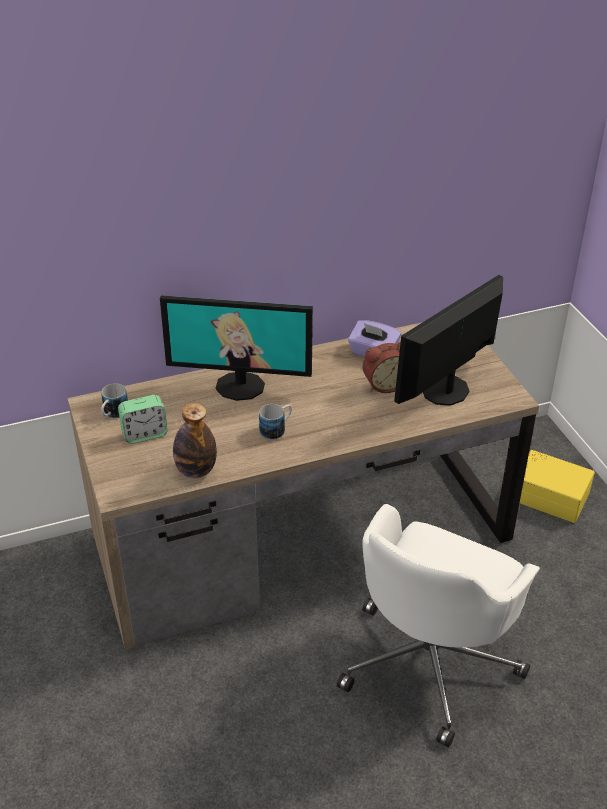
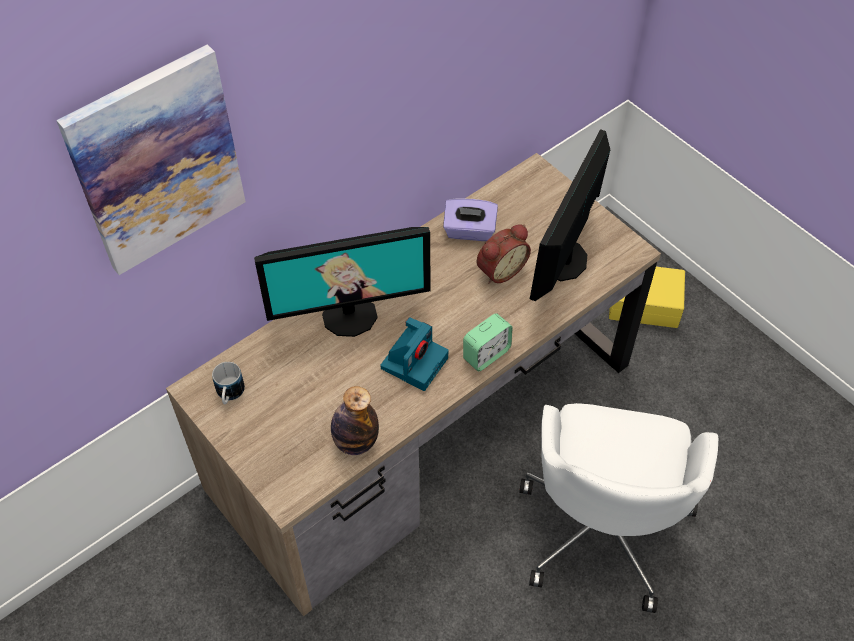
camera: 20 degrees left, 15 degrees up
(86, 169) = (157, 161): none -> picture
(144, 434) = (277, 411): alarm clock -> alarm clock (486, 354)
(277, 429) = (414, 361): mug -> camera

